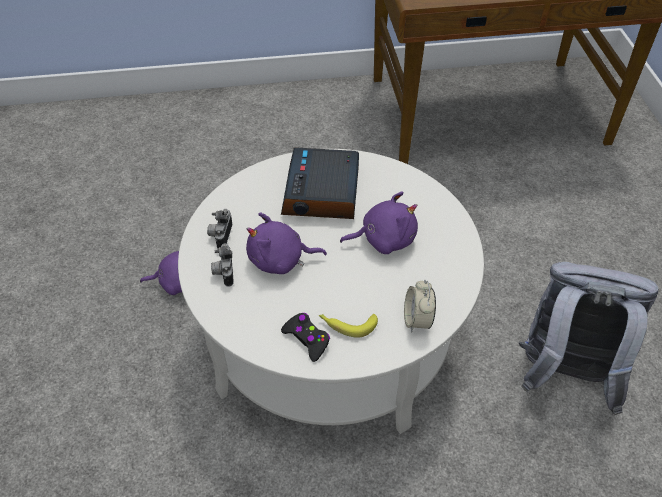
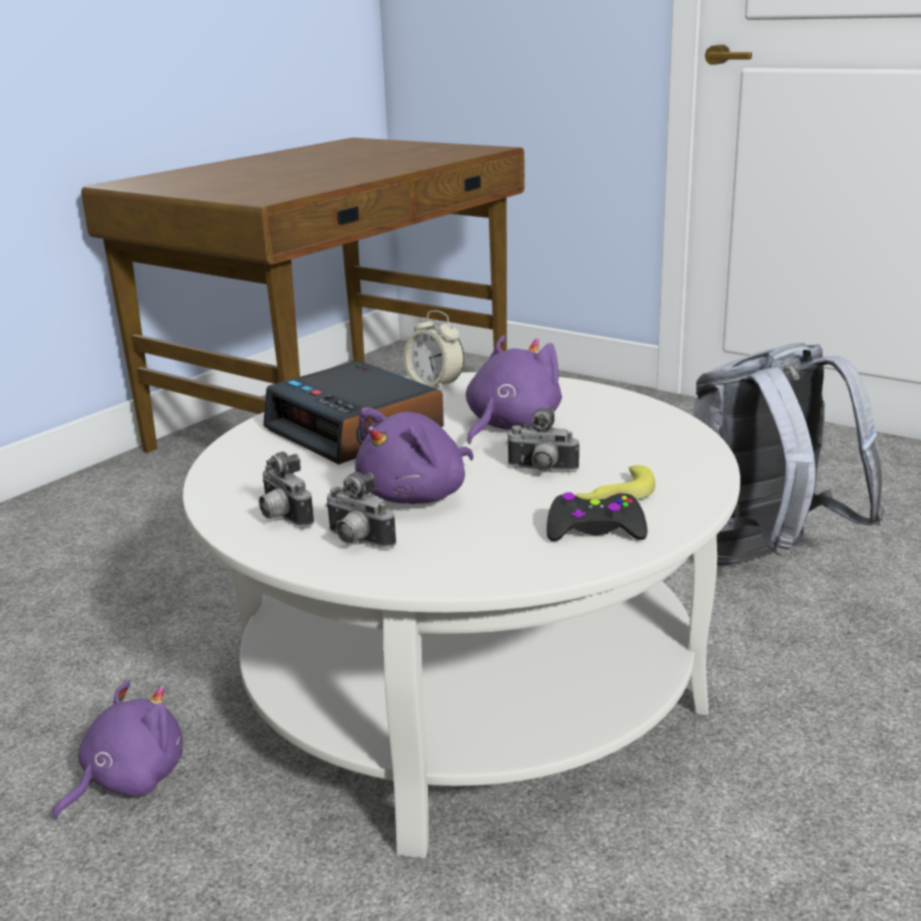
camera: 45 degrees left, 25 degrees down
(347, 283) = (541, 471): none -> camera
(417, 320) = (677, 455): alarm clock -> alarm clock (435, 385)

